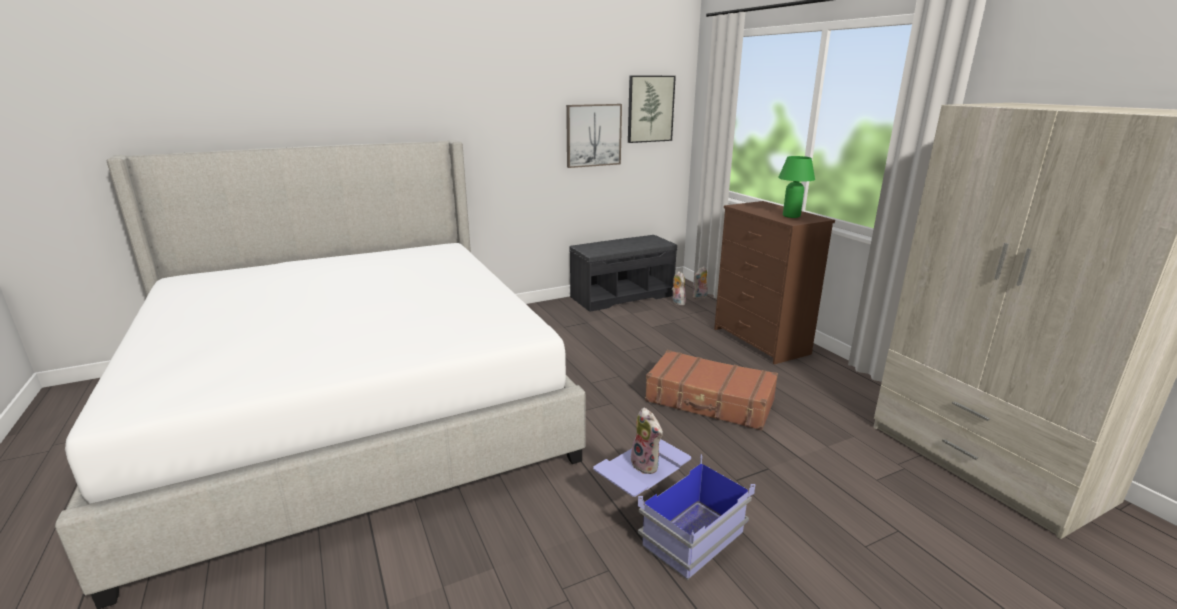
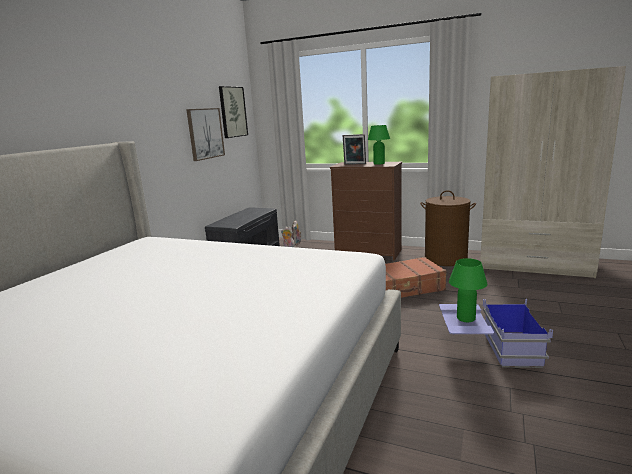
camera: 40 degrees left, 5 degrees down
(647, 465) = (466, 318): plush toy -> green table lamp
(762, 209) = (354, 164): none -> picture frame
(849, 392) = (445, 259): none -> brown laundry basket

